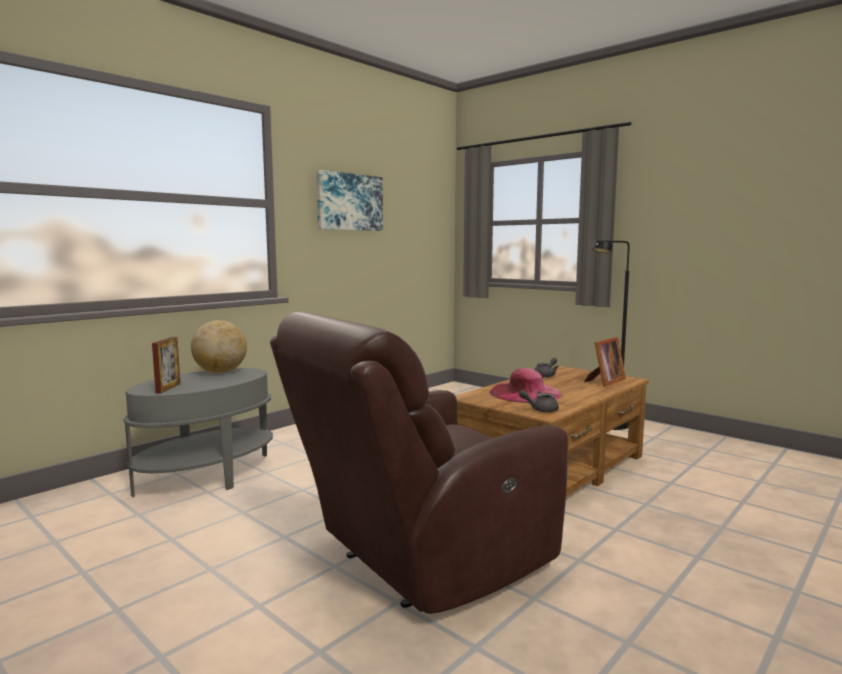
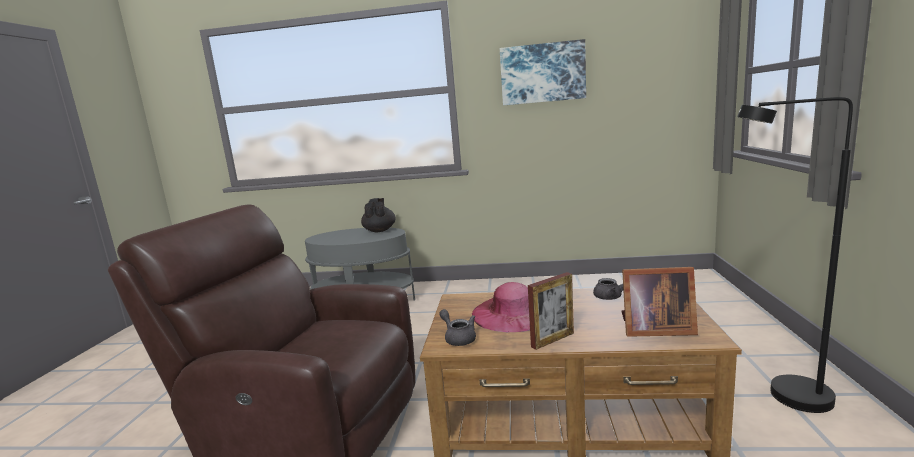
camera: 55 degrees right, 5 degrees up
(168, 388) = (325, 238): picture frame -> picture frame (552, 340)
(220, 372) = (380, 230): globe -> black teapot

